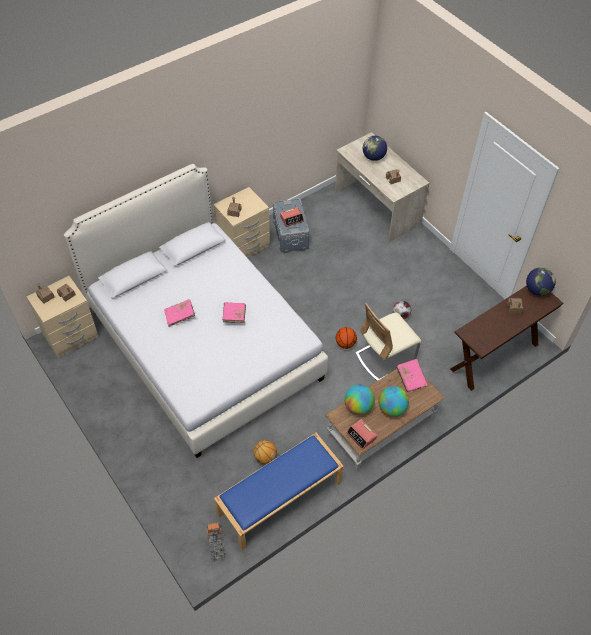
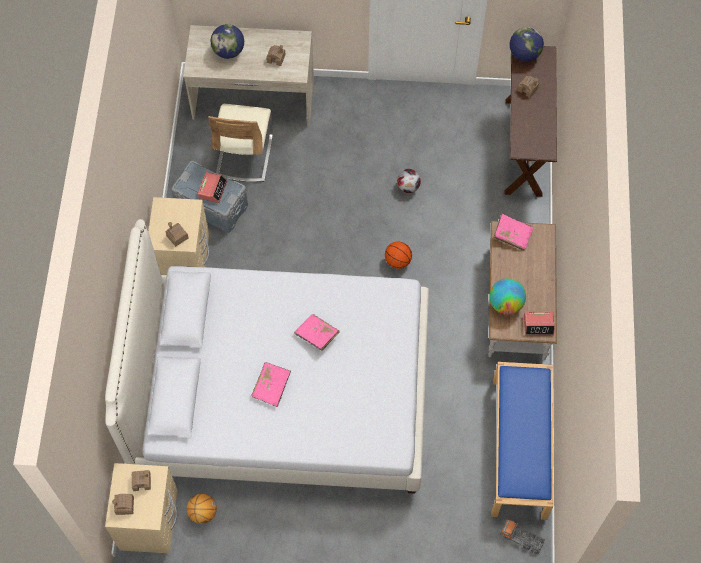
camera: 50 degrees left, 10 degrees up
(265, 457) = (465, 429): basketball -> basketball (202, 512)
(385, 357) = (444, 239): beige chair -> beige chair (244, 155)
(392, 408) = (531, 277): globe -> none

